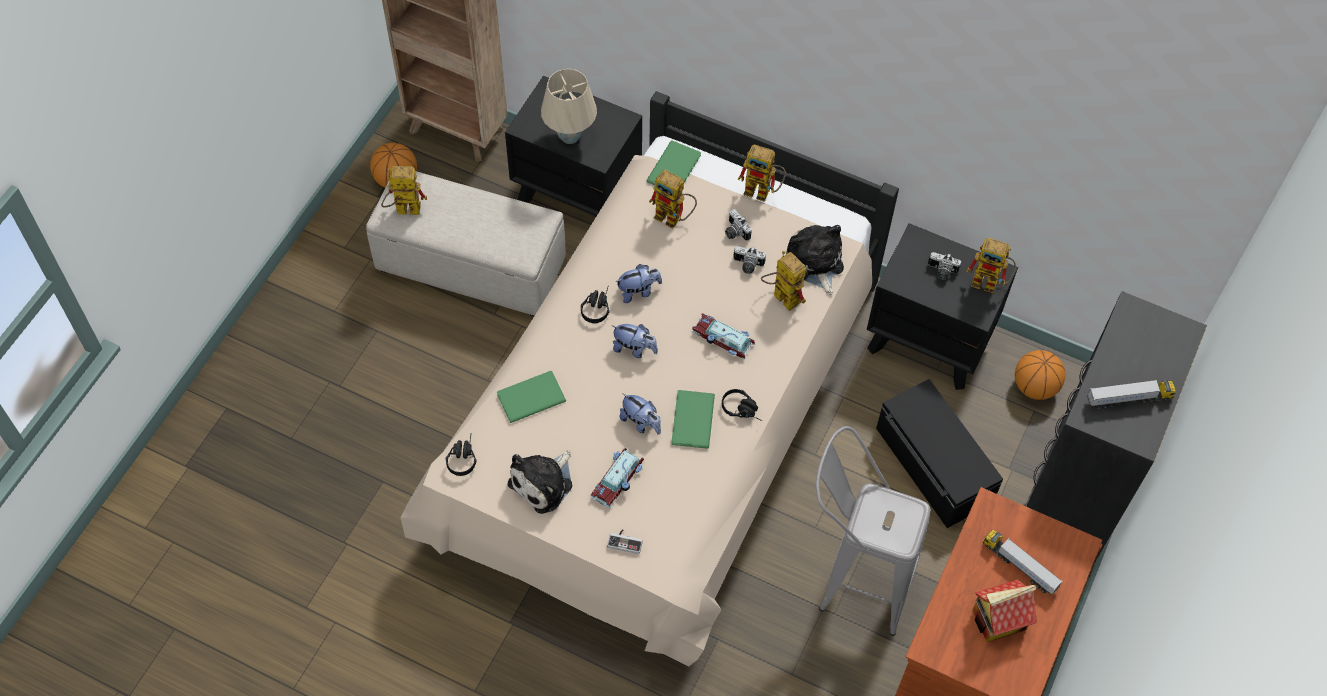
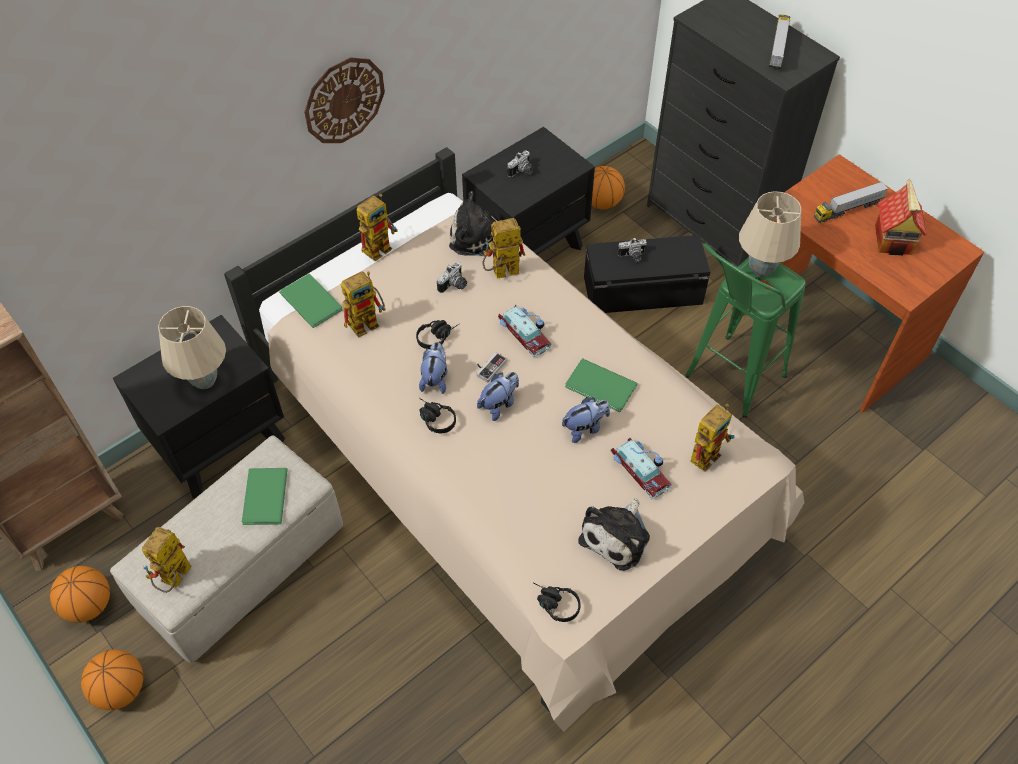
camera: 65 degrees left, 5 degrees down
(340, 235) = (121, 689): none -> basketball
(529, 397) = (510, 515): green book -> green book (263, 498)
(544, 482) = (617, 536): plush toy -> plush toy turned 60 degrees clockwise
(625, 541) = (711, 487): game controller -> game controller (488, 367)
(723, 340) = (525, 332): toy car -> toy car turned 90 degrees counterclockwise
(734, 232) = (412, 282): camera -> camera (632, 256)
(743, 410) = (607, 344): black headphones -> black headphones (438, 336)
(813, 69) = (344, 100): none -> wall clock
(852, 581) = (726, 385): grey stool -> green stool
(904, 512) = (760, 269): none -> beige table lamp
(990, 283) = (549, 147): toy robot -> toy robot (707, 452)

